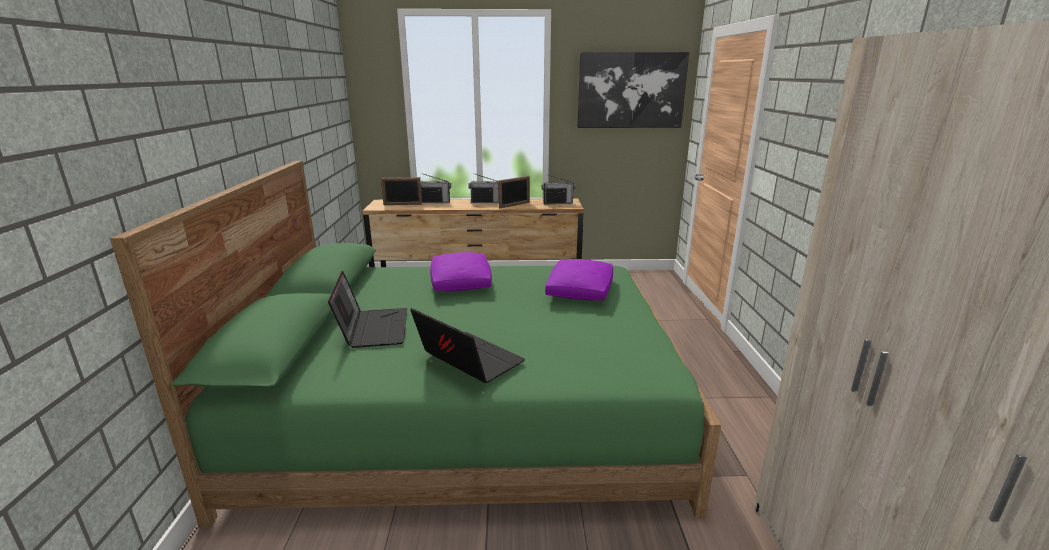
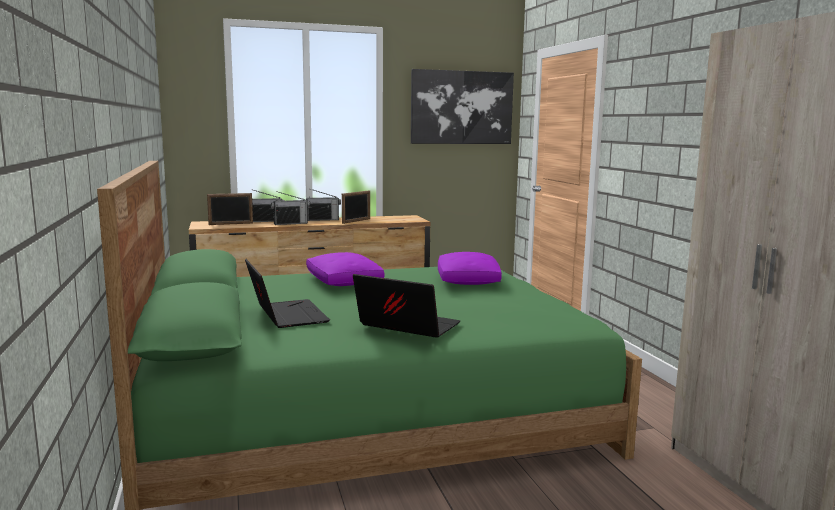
camera: 15 degrees left, 10 degrees down
(557, 203) = (400, 218): radio -> radio (290, 223)

